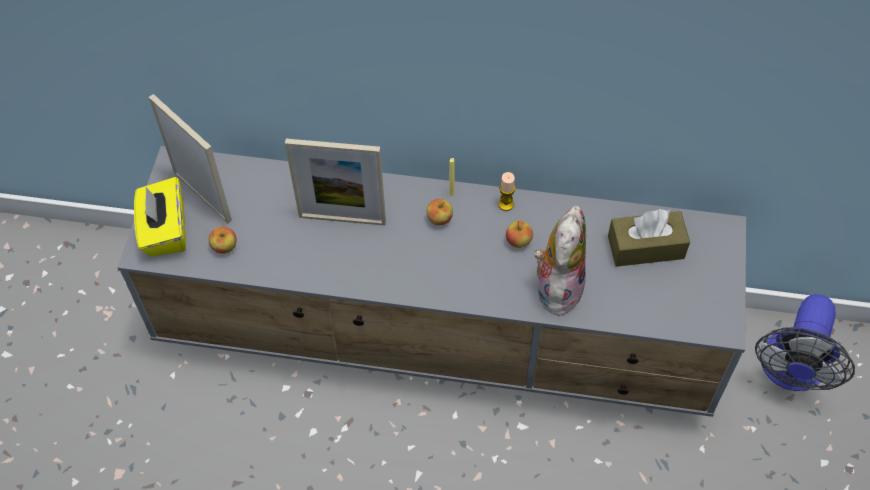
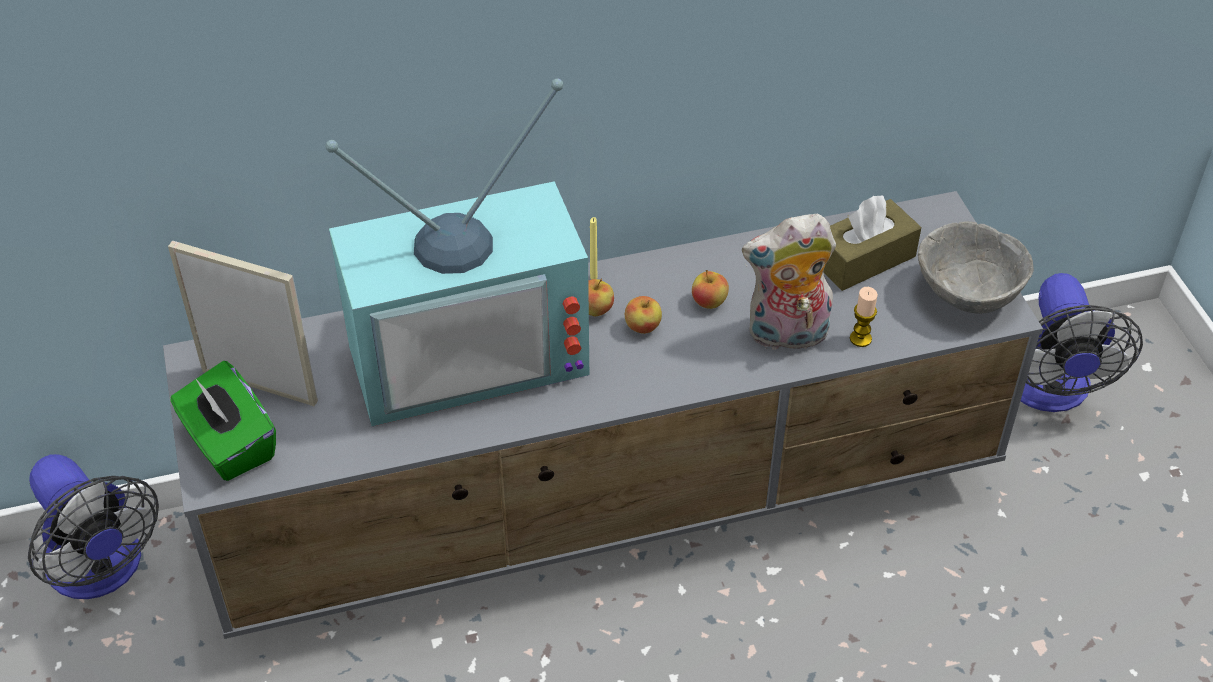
camera: 25 degrees left, 10 degrees down
(116, 261) = (102, 571): none -> fan
(165, 231) = (229, 444): yellow tissue box -> green tissue box
(225, 247) = (326, 435): apple -> apple (643, 327)
(342, 219) = (468, 350): picture frame -> television
(506, 204) = (668, 267): candle -> candle (860, 339)
(557, 287) = (786, 336): plush toy -> plush toy turned 90 degrees counterclockwise
(704, 302) = (966, 294): none -> grey bowl

